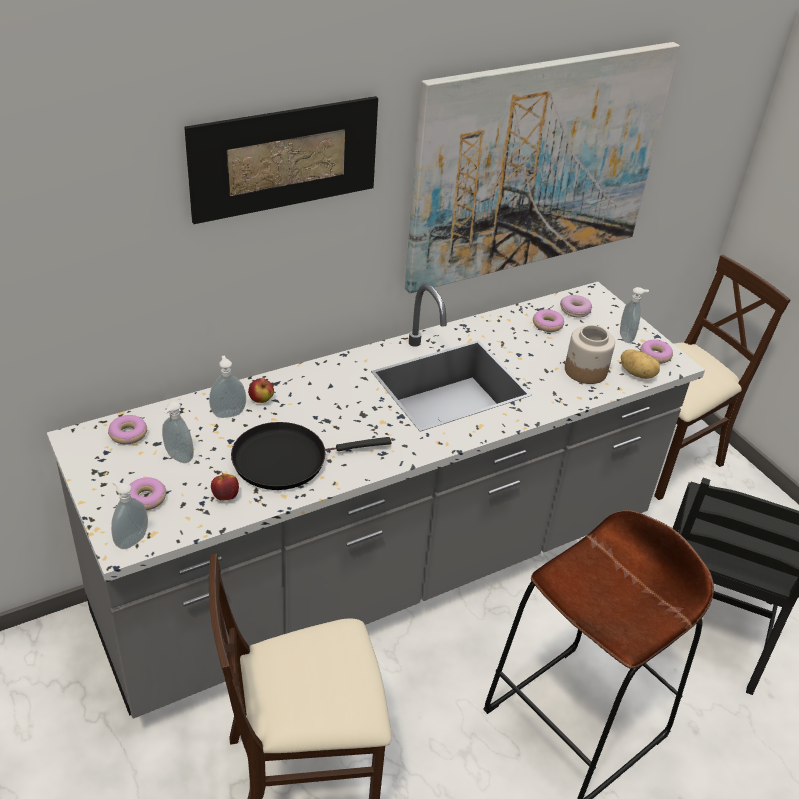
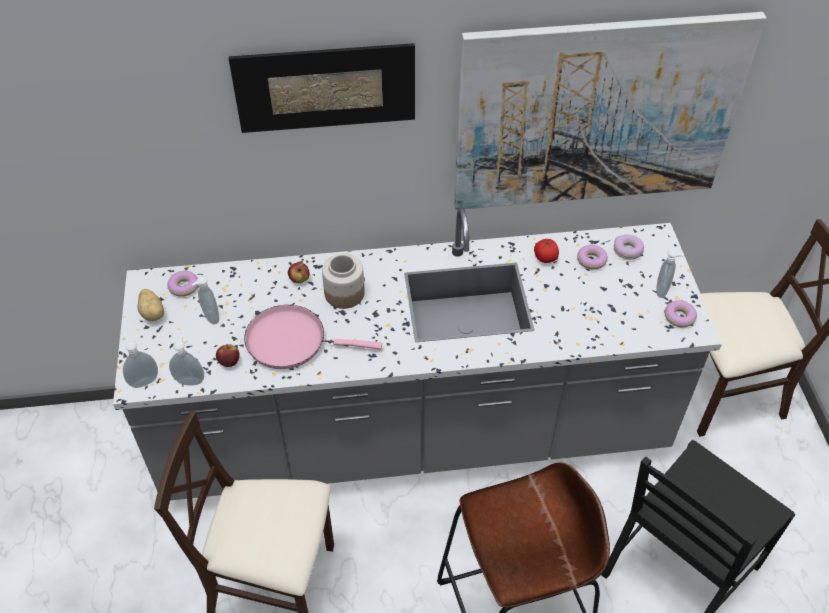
camera: 25 degrees right, 10 degrees up
(146, 498) = (170, 348): donut -> none
(228, 413) = (268, 286): soap dispenser -> soap dispenser (190, 380)
(286, 459) = (292, 341): black frying pan -> pink frying pan
(503, 331) = (545, 258): none -> tomato
(585, 371) = (599, 318): jar -> jar (344, 294)
(637, 374) = (649, 332): potato -> potato (153, 313)

